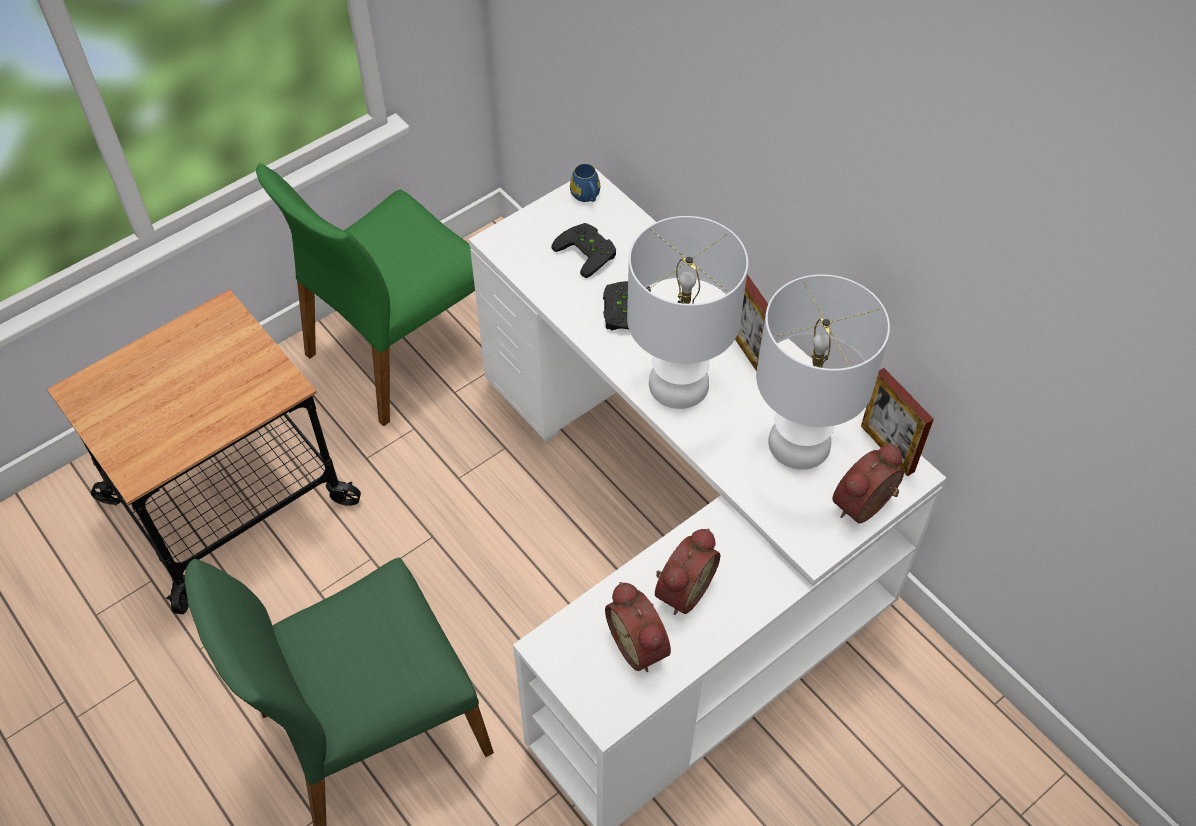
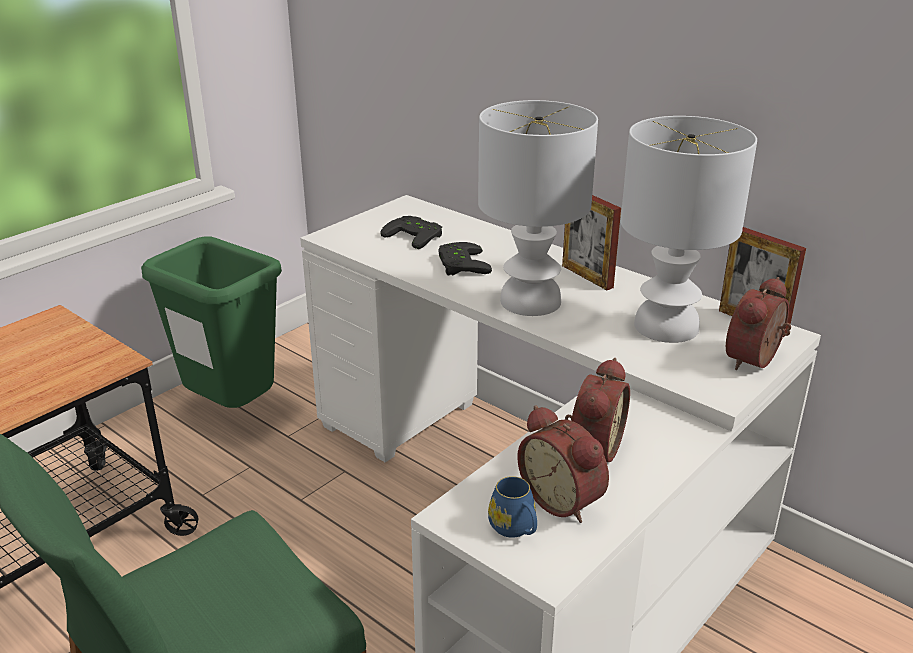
camera: 10 degrees left, 25 degrees down
(401, 348) = (231, 410): green chair -> green trash can
(586, 196) = (404, 208): blue mug -> blue mug (515, 529)

